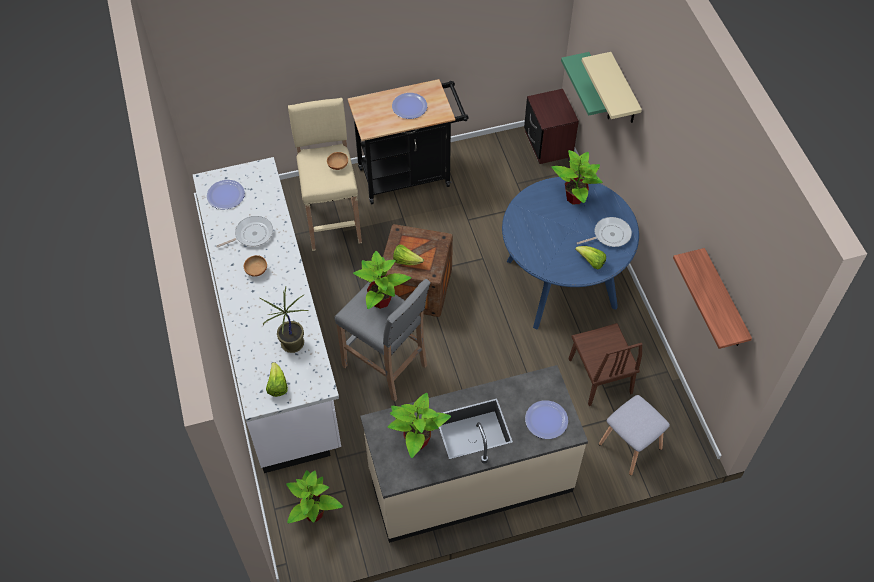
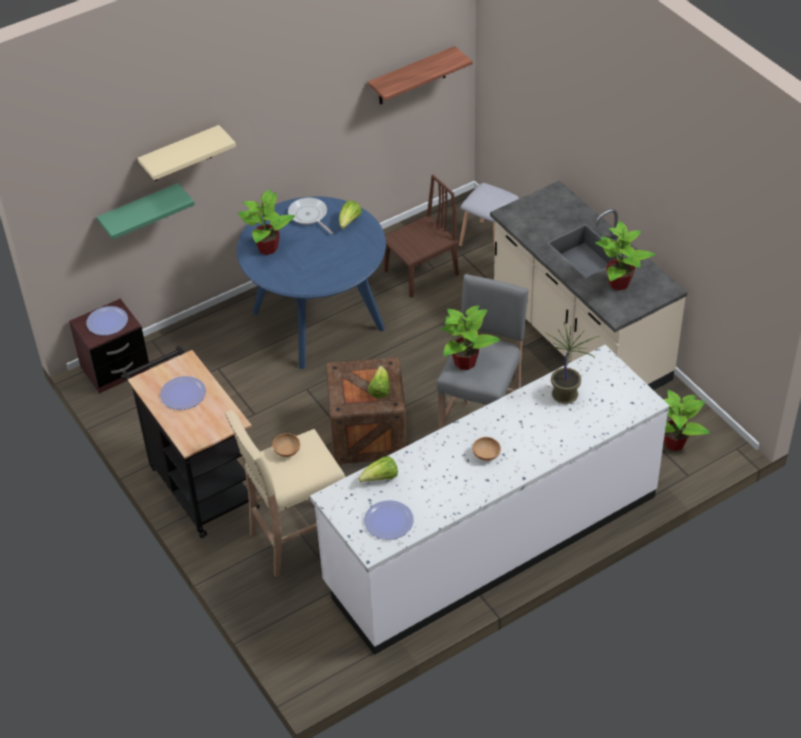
camera: 105 degrees left, 10 degrees down
(252, 234) = (437, 476): frying pan -> none
(277, 386) = (619, 392): lettuce -> lettuce (380, 479)
(546, 420) = (552, 207): plate -> plate (107, 322)

